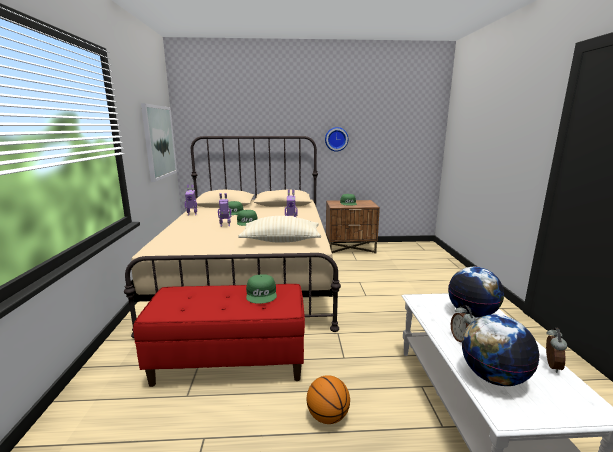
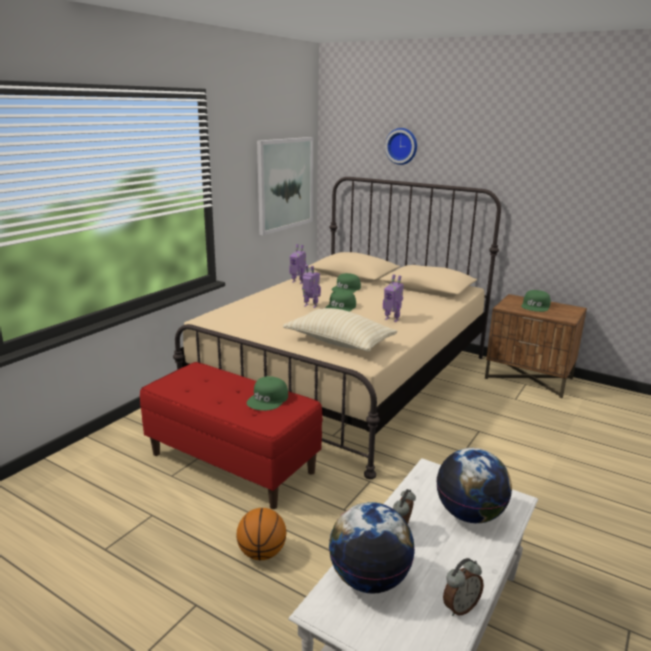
camera: 35 degrees right, 5 degrees up
(336, 139) = (538, 198): wall clock -> wall clock (402, 146)

